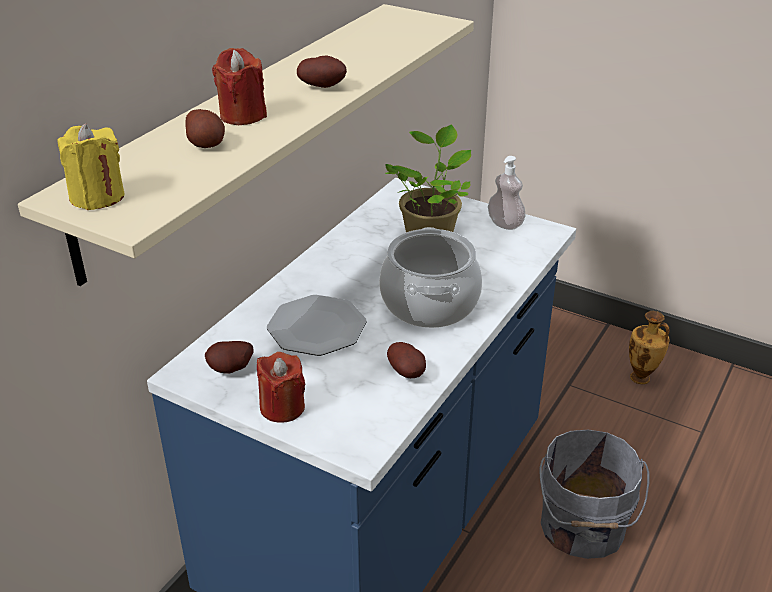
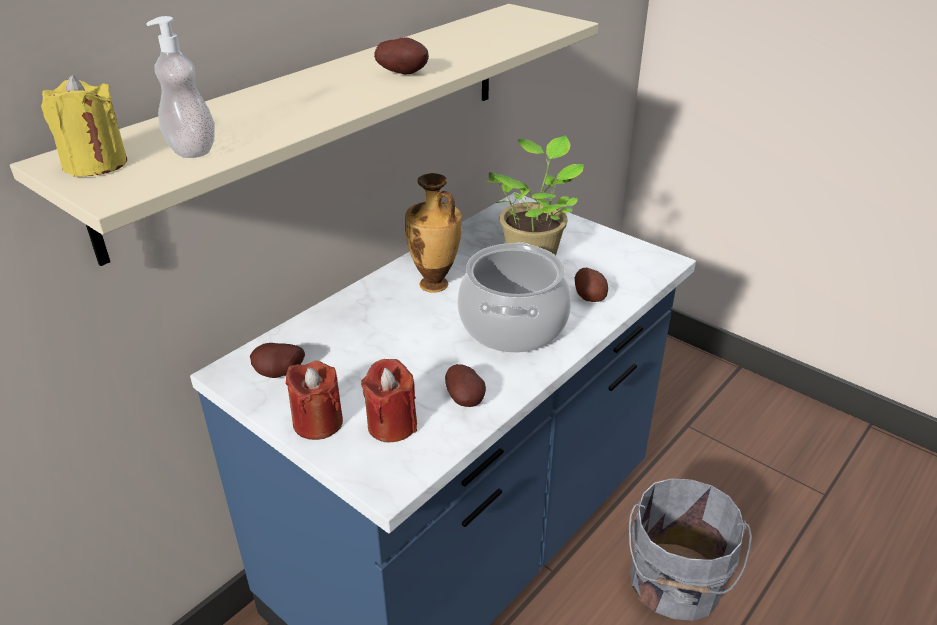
camera: 10 degrees right, 0 degrees up
(206, 144) = (246, 120): potato -> potato (590, 296)
(243, 115) = (302, 95): red candle -> red candle (392, 425)
(317, 328) = (384, 339): plate -> none
(505, 224) = (618, 249): soap dispenser -> soap dispenser (192, 150)
(641, 378) = (766, 428): vase -> vase (435, 285)

